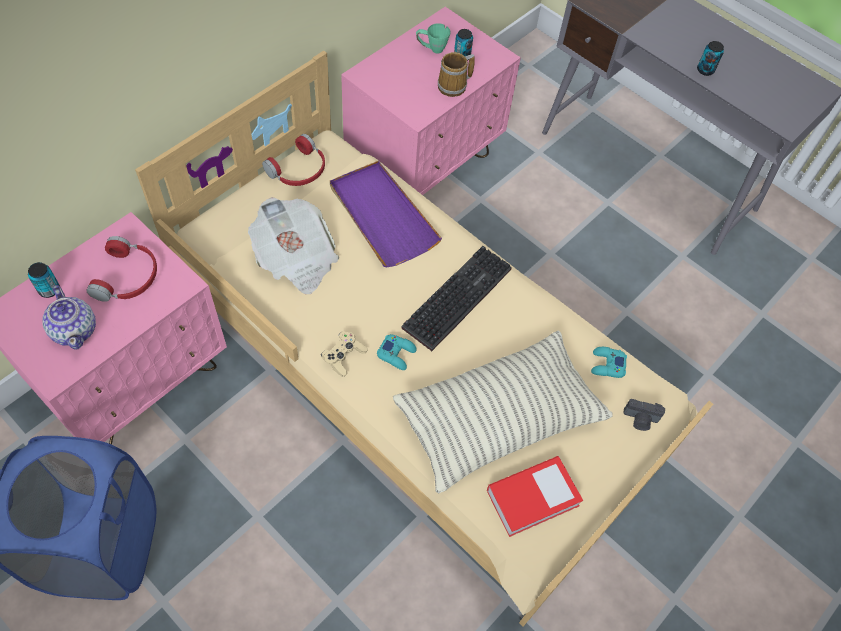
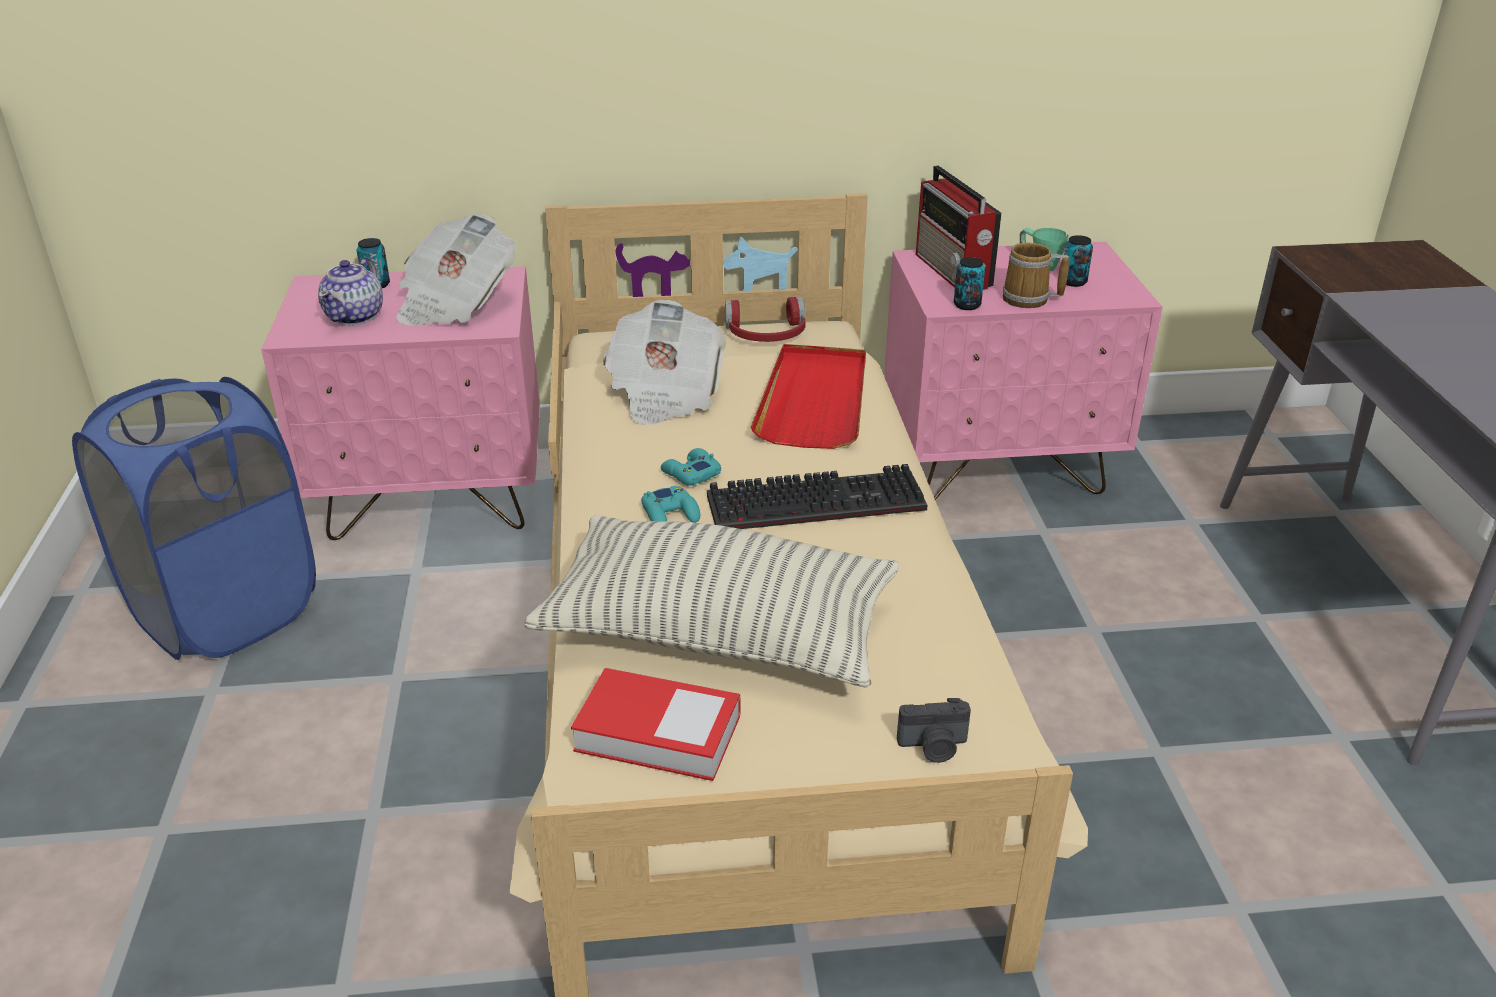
camera: 45 degrees right, 25 degrees down
(129, 277) = (455, 303): red headphones -> newspaper
(343, 357) = (605, 489): beige game controller -> none
(382, 216) = (814, 401): purple tray -> red tray
(394, 79) = (953, 272): none -> radio
(607, 365) = (954, 664): turquoise game controller -> turquoise game controller (690, 473)
(640, 420) = (933, 747): camera -> camera turned 60 degrees counterclockwise
(705, 70) = (1440, 360): can -> can (967, 305)

